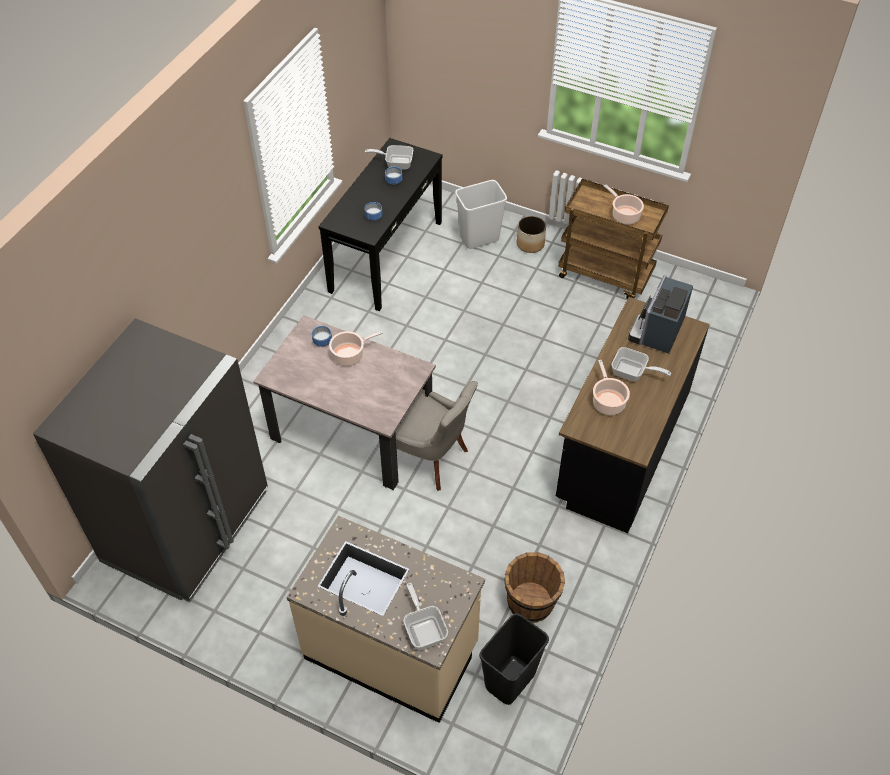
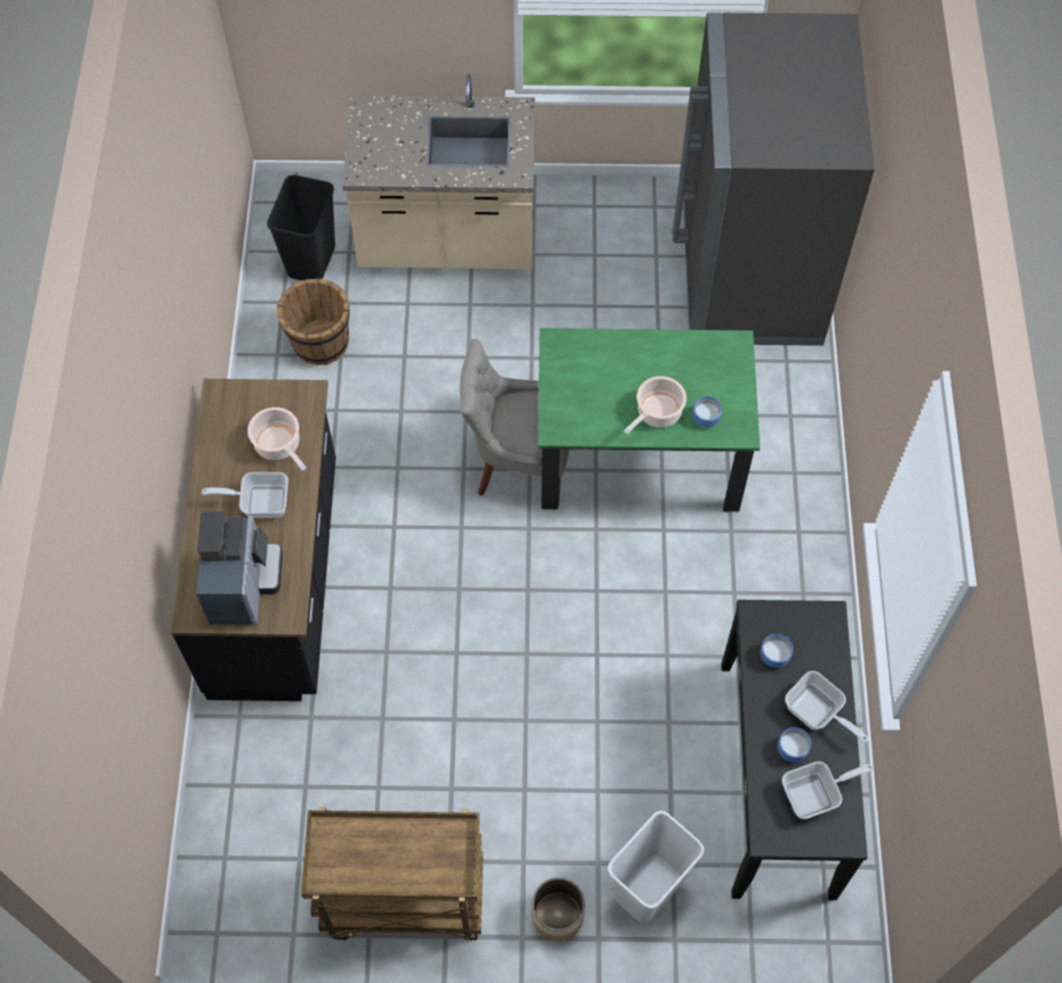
camera: 155 degrees right, 10 degrees up
(352, 432) = (639, 457): beige dining table -> green dining table
(424, 628) = (381, 120): frying pan -> frying pan (817, 713)
(624, 215) = (374, 850): cooking pot -> none

